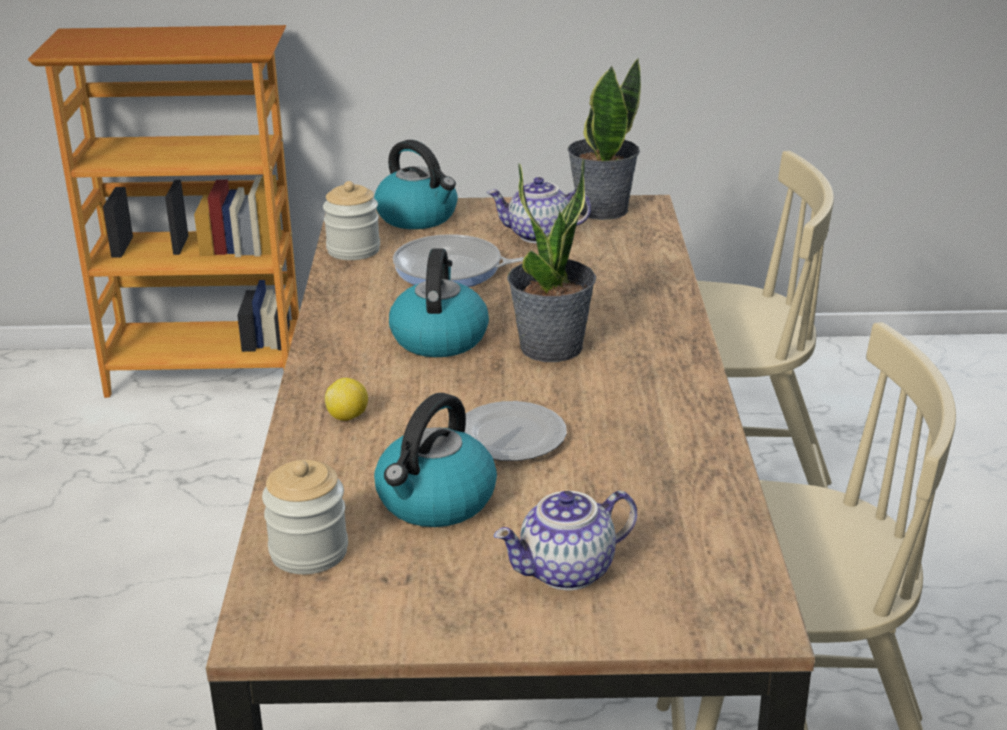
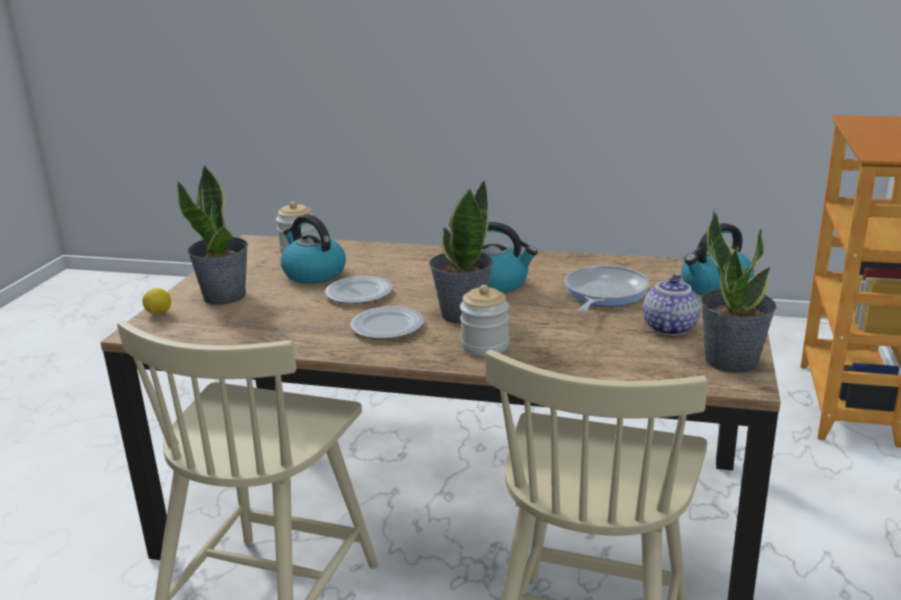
camera: 105 degrees right, 5 degrees down
(348, 417) = (412, 259): lemon -> lemon (159, 313)
(353, 250) = (649, 266): jar -> jar (485, 345)
(567, 572) = (225, 296): teapot -> potted plant
(617, 392) = (388, 327): none -> plate

